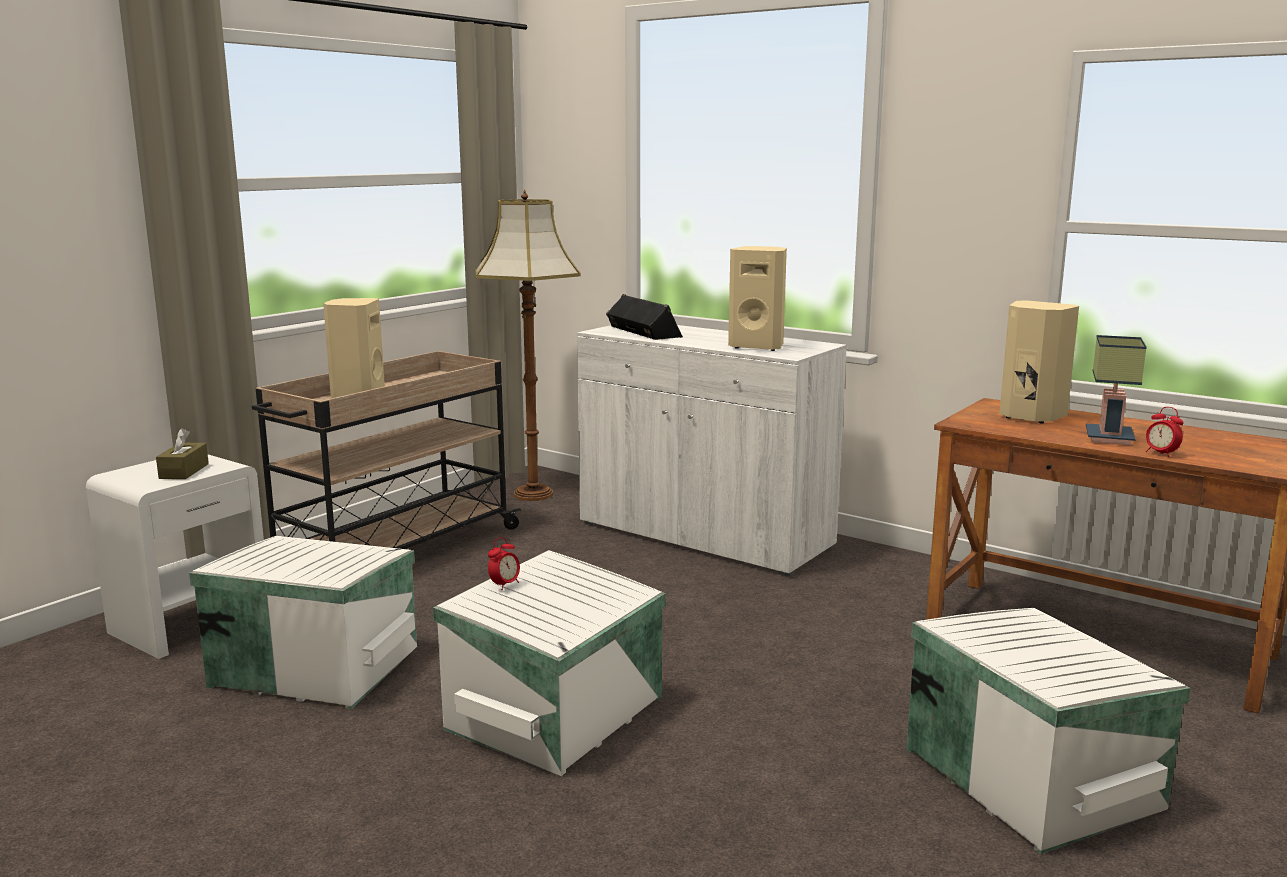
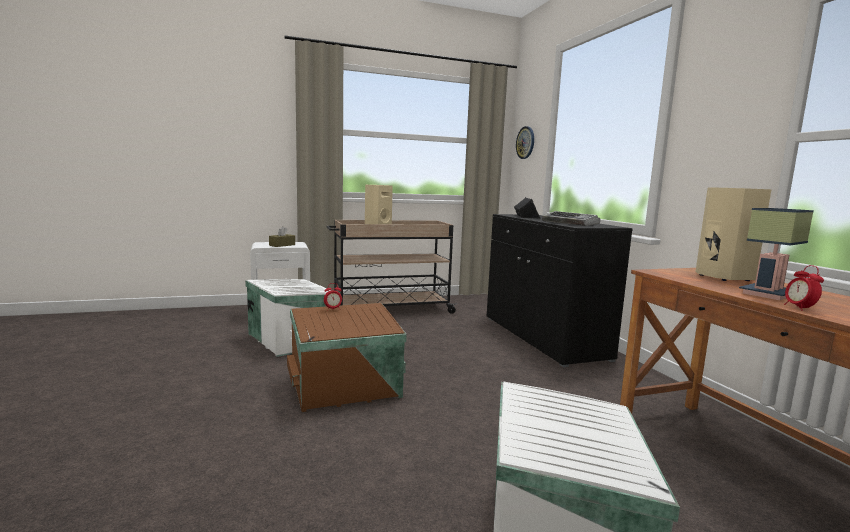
camera: 35 degrees right, 5 degrees down
(534, 494) = (484, 303): floor lamp -> none
(559, 713) = (347, 387): white storage box -> brown storage box
(563, 177) = (525, 142): none -> wall clock
(704, 535) = (542, 337): white cabinet -> black cabinet
(758, 347) = (570, 223): beige speaker -> keyboard

